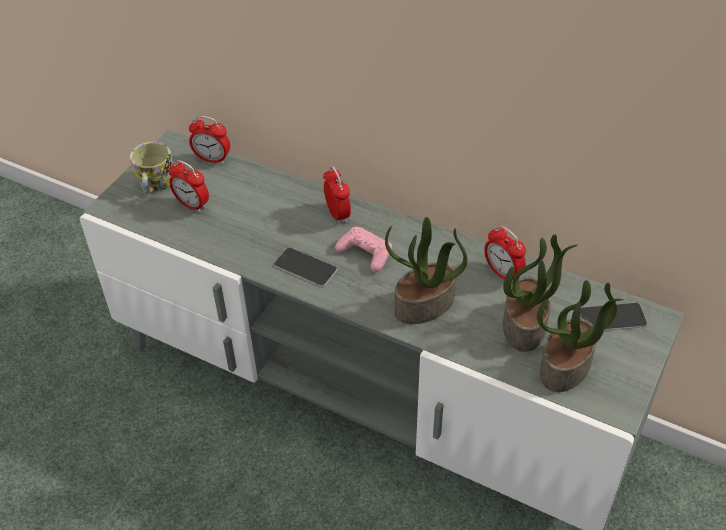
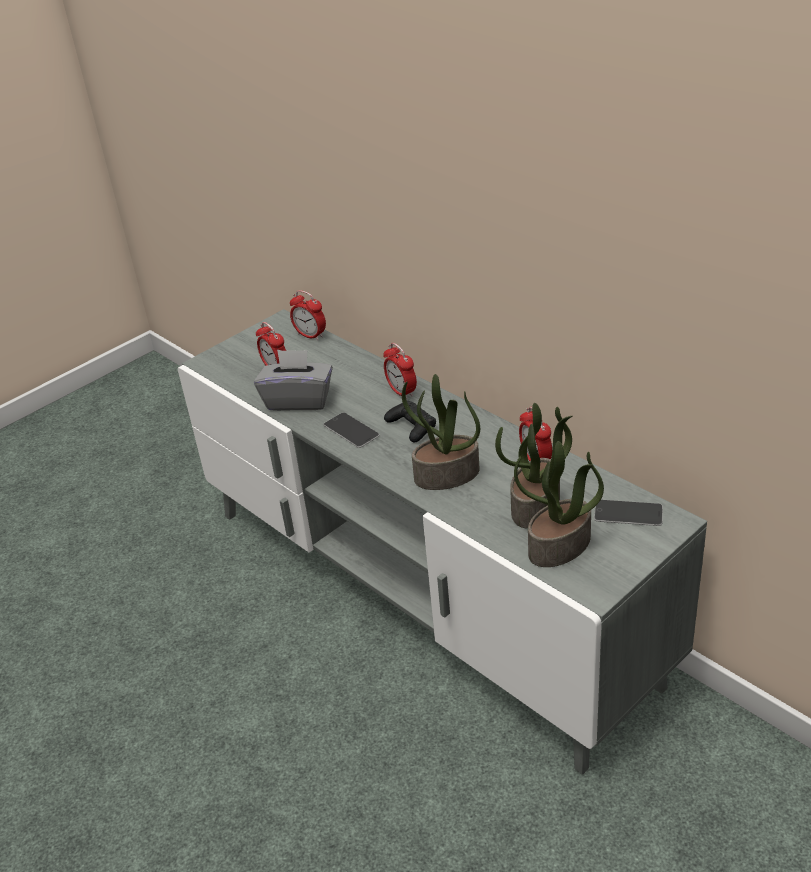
camera: 20 degrees right, 10 degrees down
(154, 184) = (251, 350): mug -> none
(234, 239) = (298, 400): none -> grey tissue box
(337, 214) = (401, 392): alarm clock -> alarm clock turned 150 degrees clockwise
(365, 253) = (411, 426): pink game controller -> black game controller

